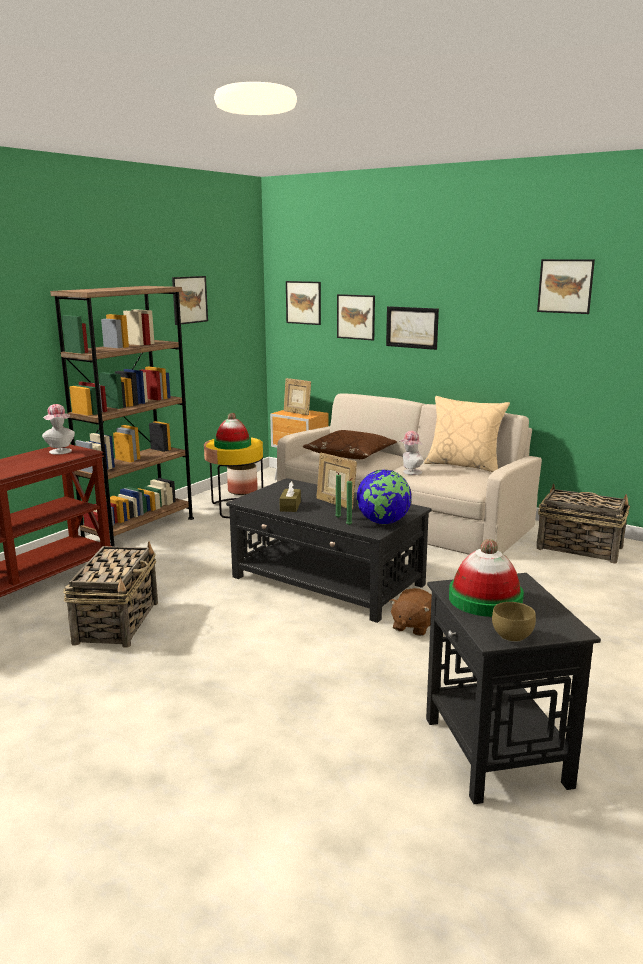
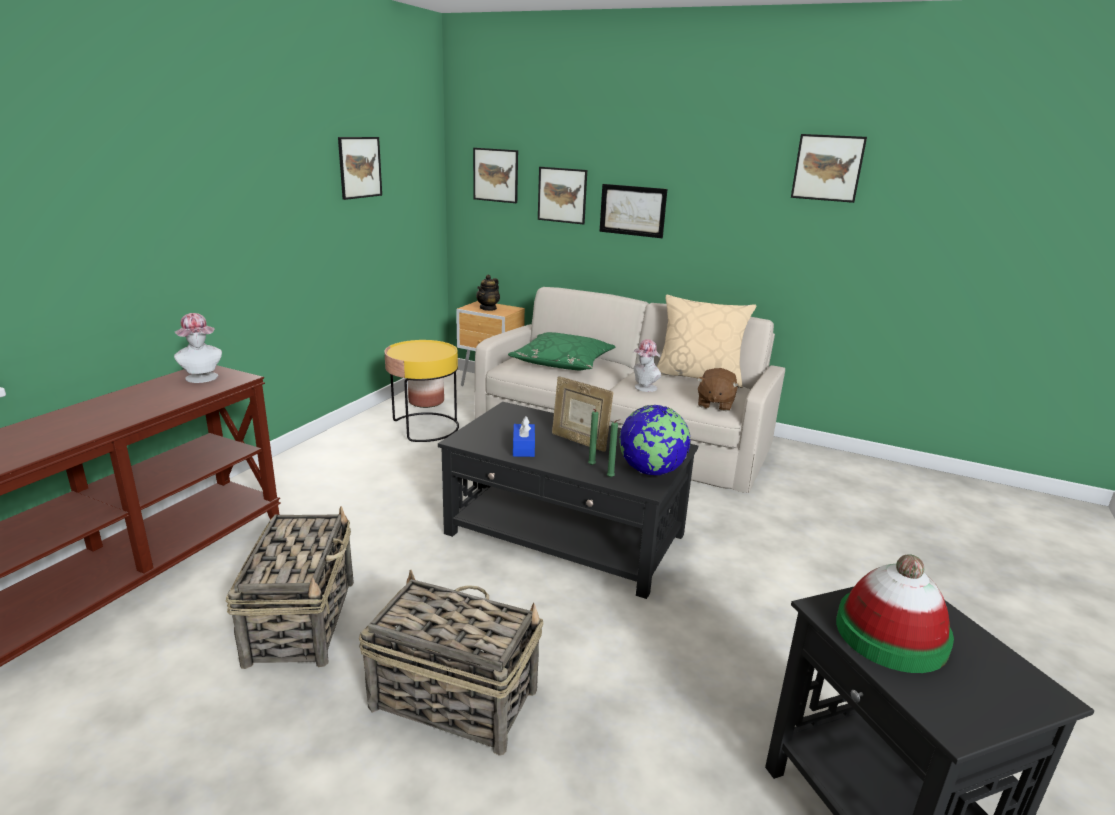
camera: 10 degrees left, 5 degrees up
(139, 529) = (307, 462): brown bookcase -> none
(232, 444) = (420, 352): hat -> none
(290, 506) = (523, 447): brown tissue box -> blue tissue box
(297, 413) = (488, 308): picture frame -> teapot
(350, 454) = (562, 362): brown pillow -> green pillow
(412, 626) = (691, 602): brown plush toy -> brown plush toy (714, 404)
(510, 636) = (976, 718): brown bowl -> none
(578, 548) = (831, 473): basket -> basket (452, 698)

